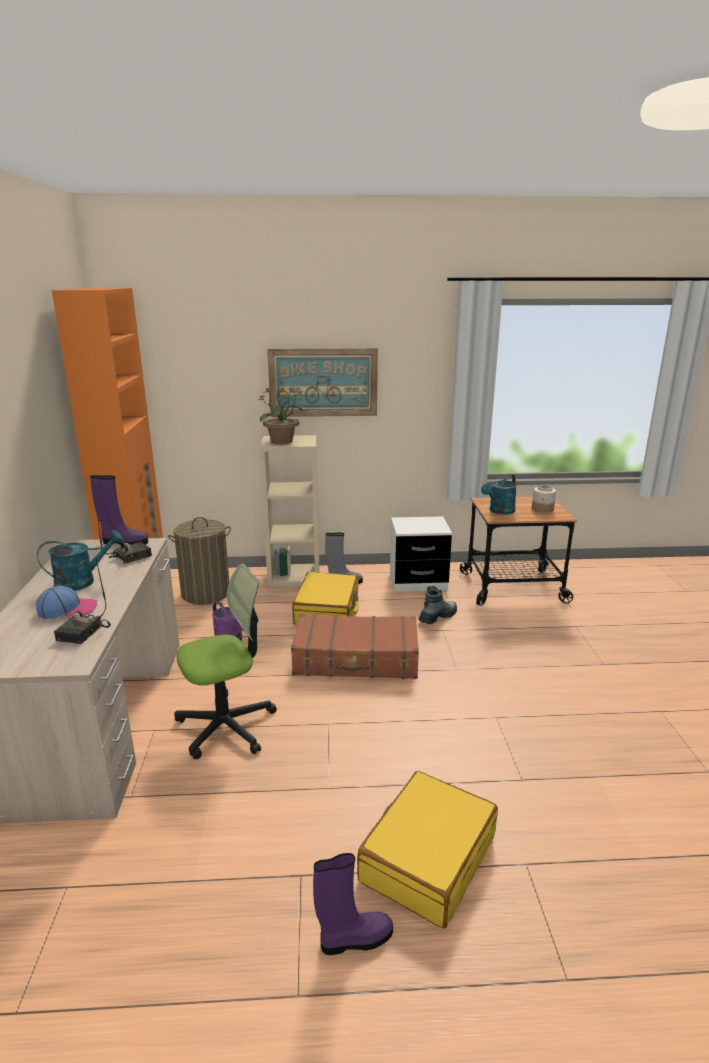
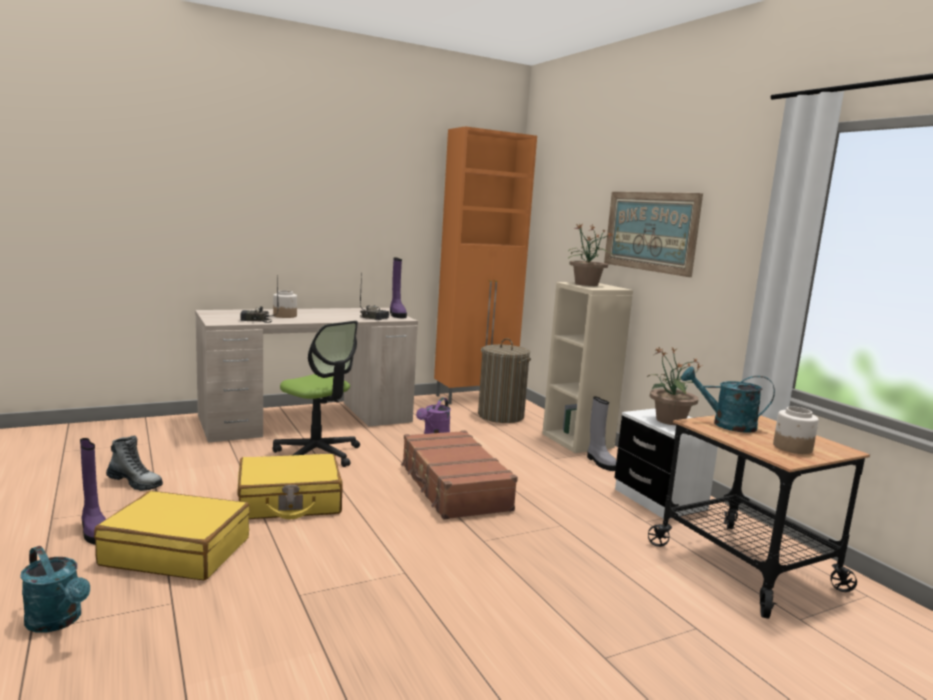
camera: 65 degrees right, 10 degrees down
(68, 609) = (285, 316): cap -> jar
(82, 581) = (326, 314): turquoise watering can -> turquoise watering can (58, 621)
(327, 611) = (529, 463): yellow suitcase -> yellow suitcase (289, 501)
(422, 525) = (669, 421): none -> potted plant
(437, 617) = (587, 519): boot -> boot (135, 483)

